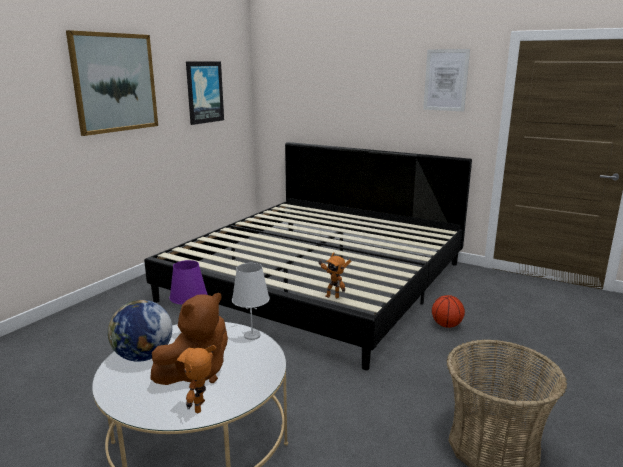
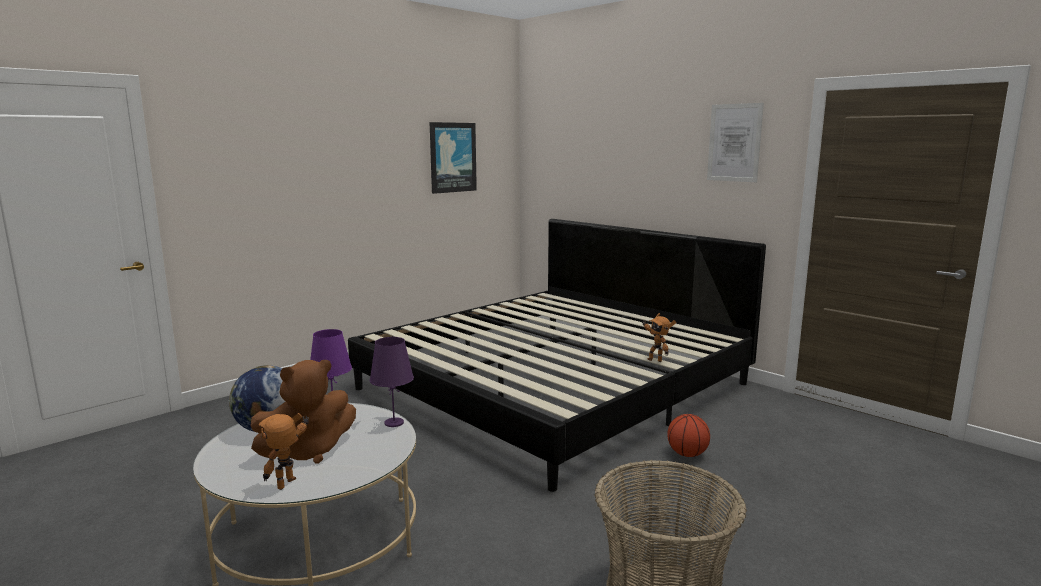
camera: 15 degrees right, 5 degrees down
(115, 83) = (340, 143): picture -> none
(252, 335) = (394, 423): white table lamp -> purple table lamp
(332, 296) = (527, 396): toy robot -> toy robot (655, 360)

